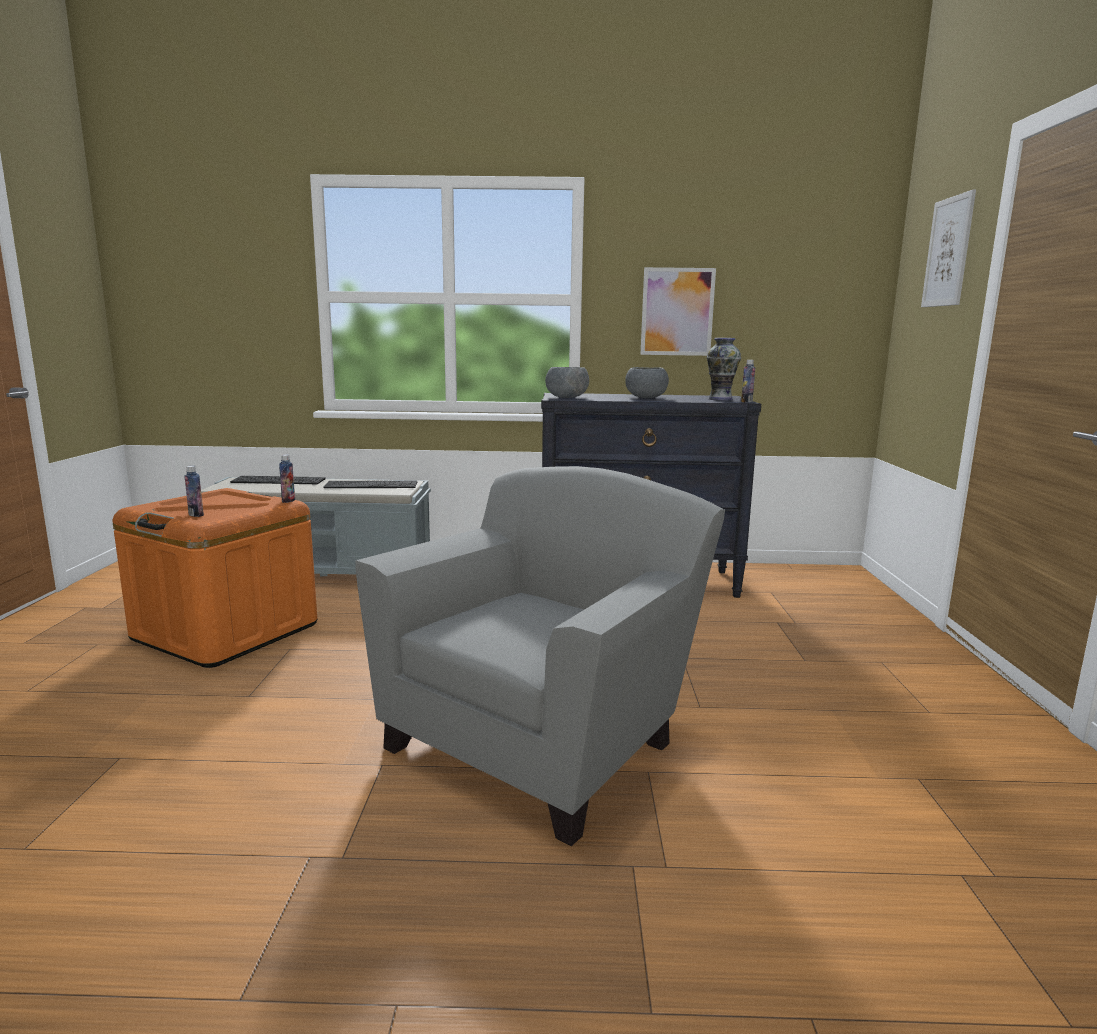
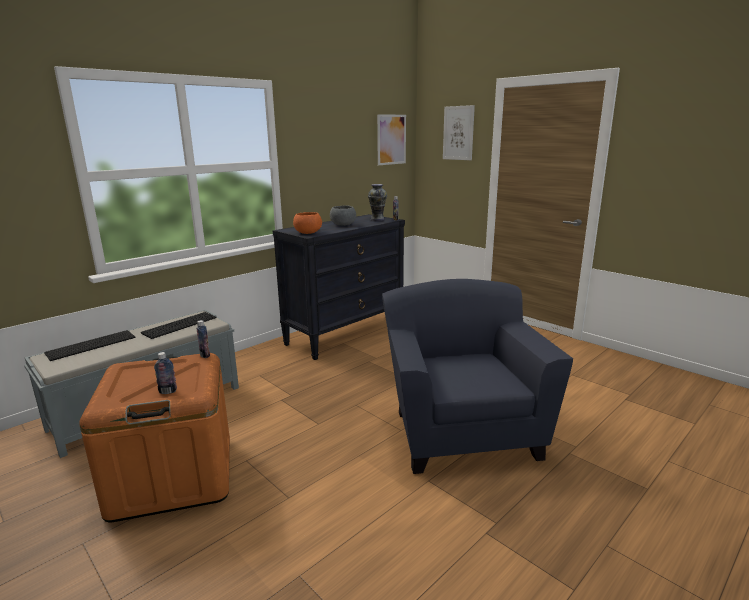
camera: 45 degrees left, 5 degrees up
(542, 741) = (460, 430): grey armchair -> blue armchair
(567, 397) = (308, 233): grey bowl -> orange bowl
(677, 312) = (328, 167): picture -> picture (391, 139)

